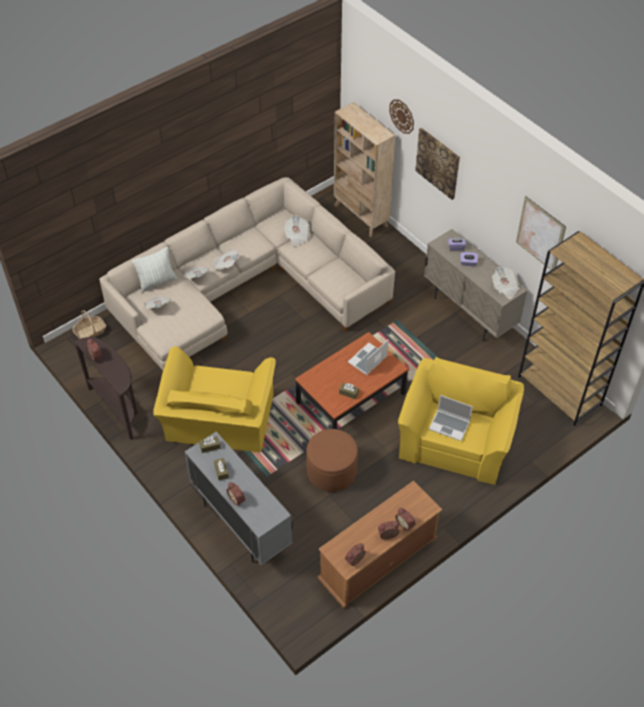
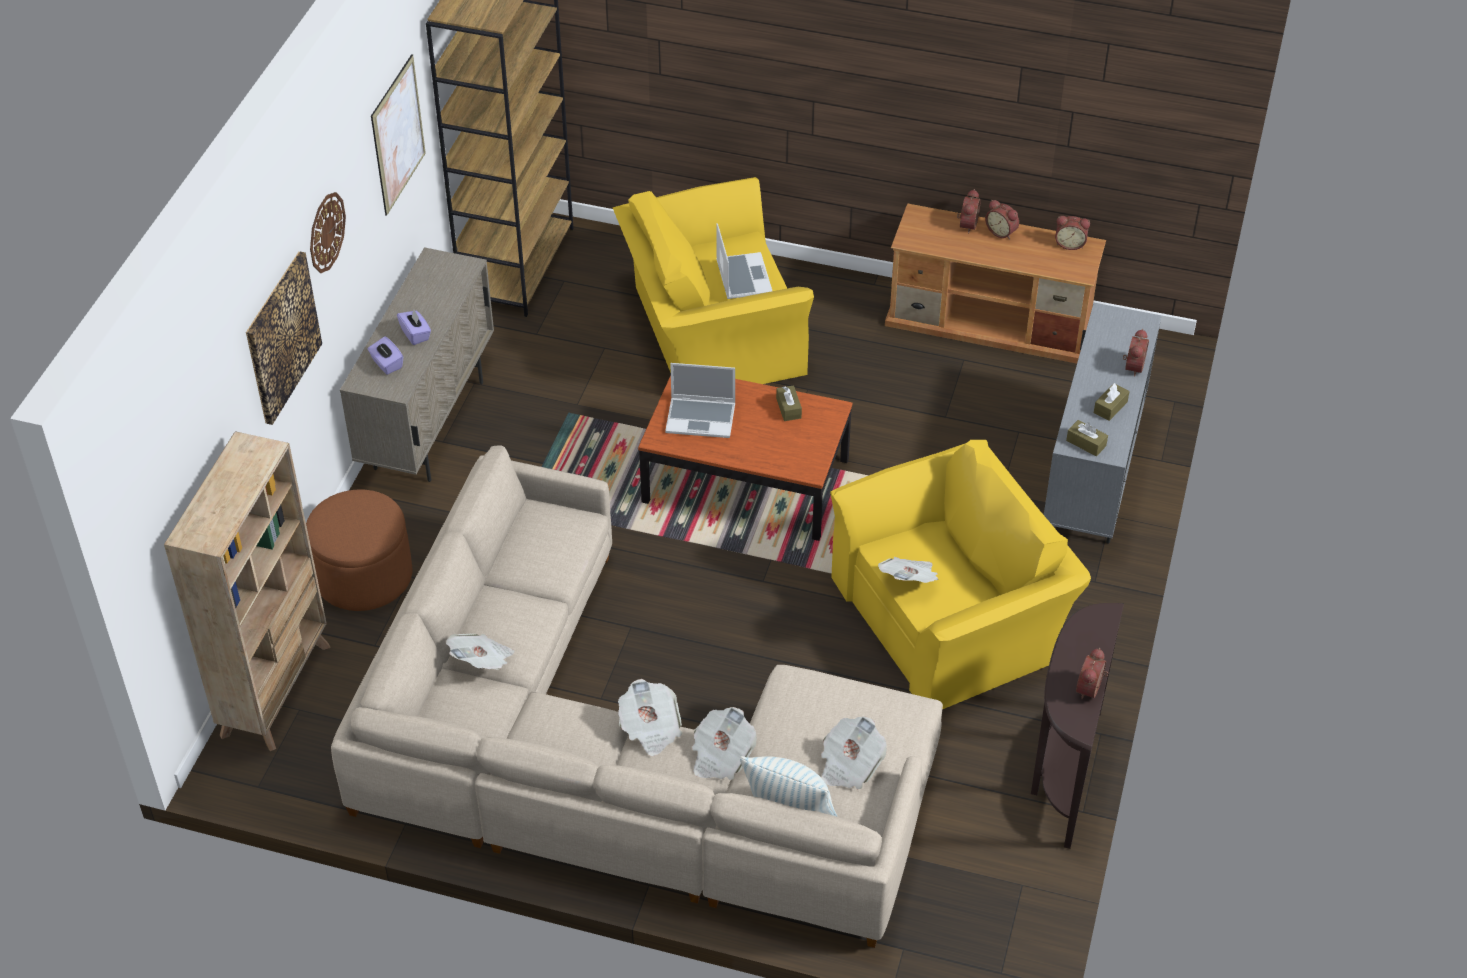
camera: 125 degrees left, 5 degrees down
(90, 332) = (949, 944): basket -> none
(331, 471) = (902, 434): brown ottoman -> brown ottoman (364, 576)
(402, 116) = (218, 384): wall clock -> wall clock (326, 232)
(505, 288) = (441, 271): newspaper -> newspaper (909, 580)

